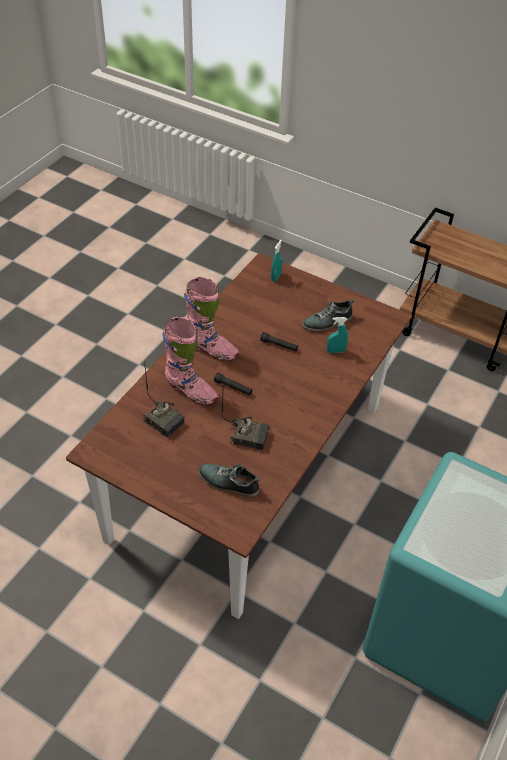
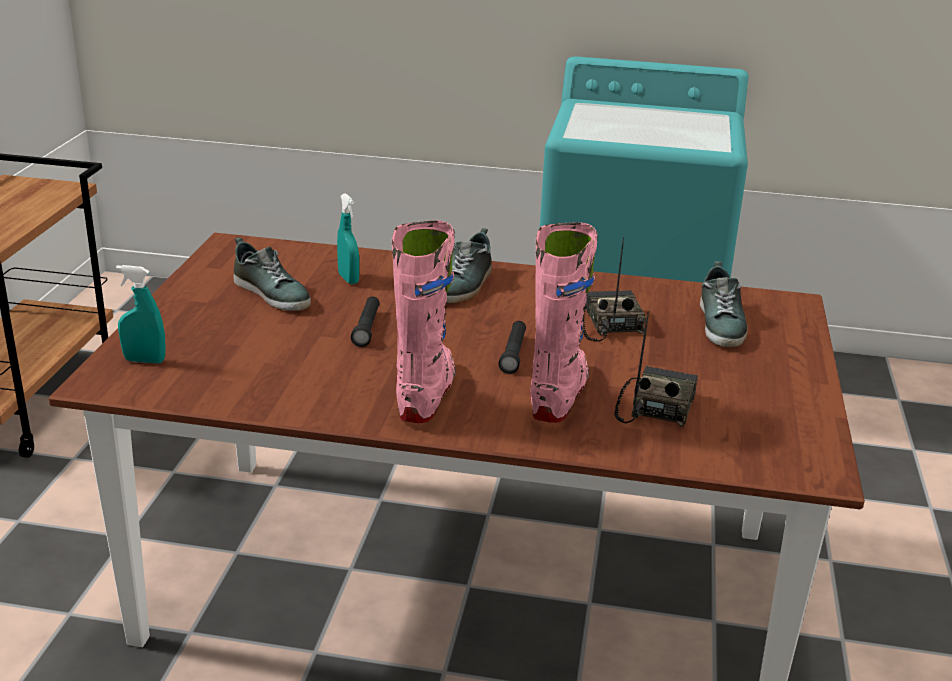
camera: 110 degrees left, 20 degrees down
(313, 392) = (464, 285): none -> shoe

